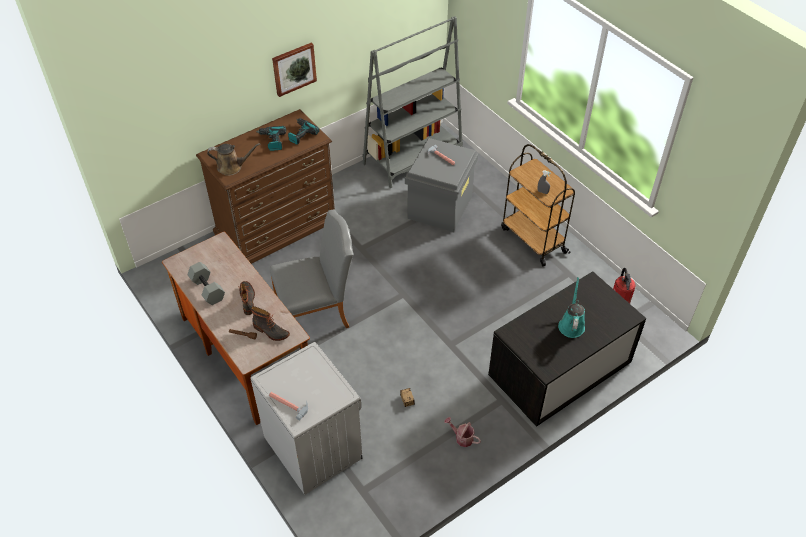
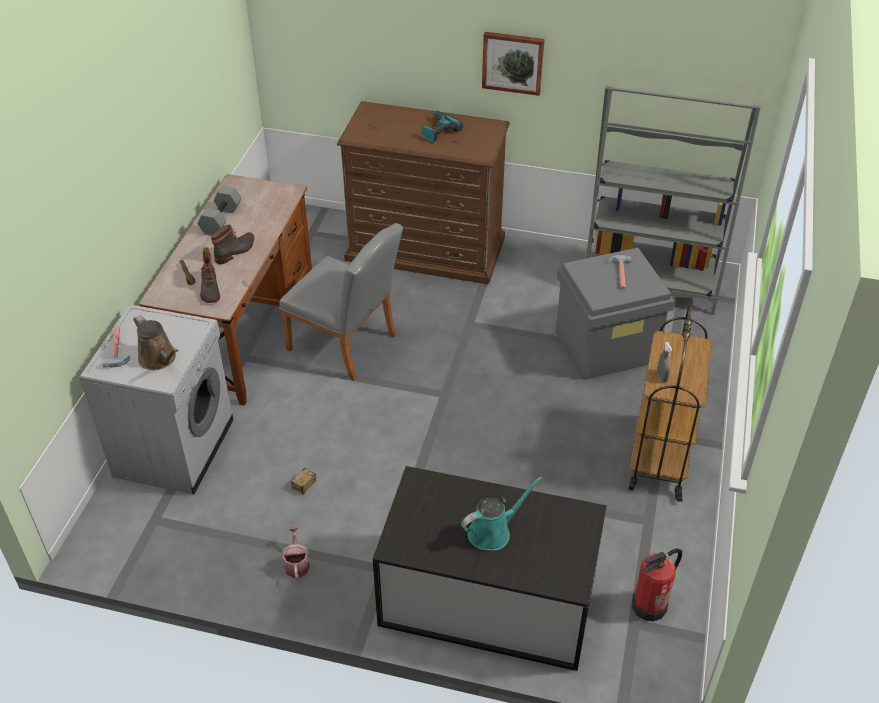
camera: 50 degrees right, 5 degrees down
(232, 167) = (369, 129): brown watering can -> brown watering can (159, 359)
(300, 134) = (472, 141): power drill -> none

